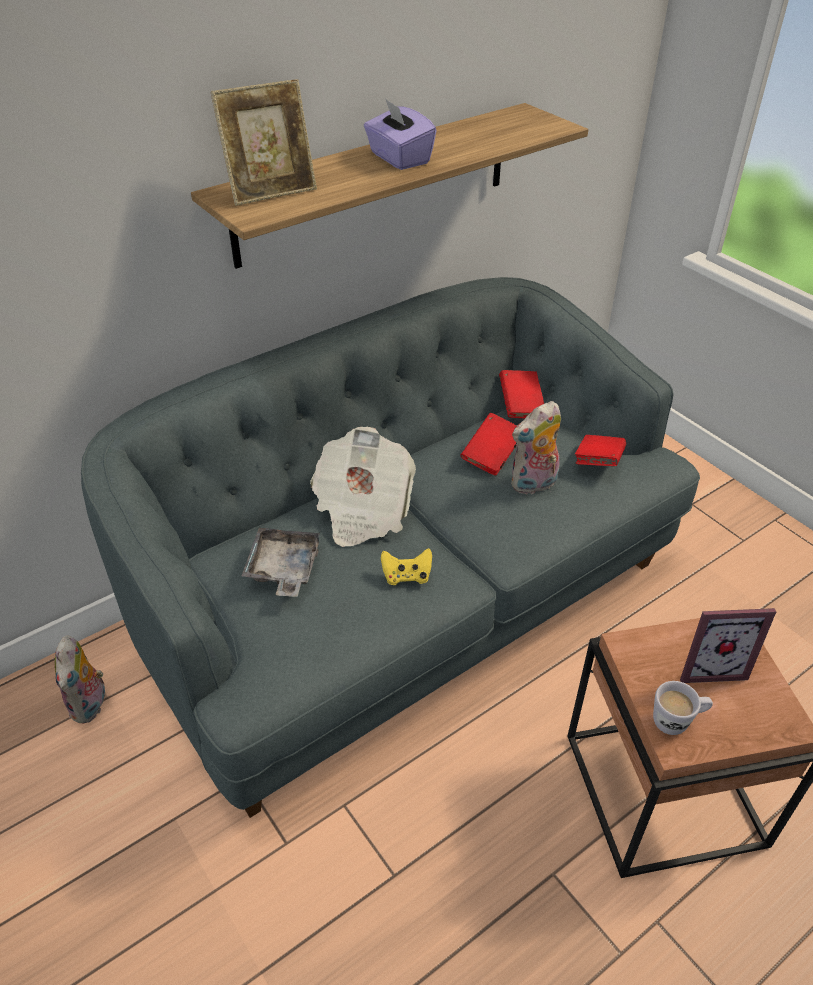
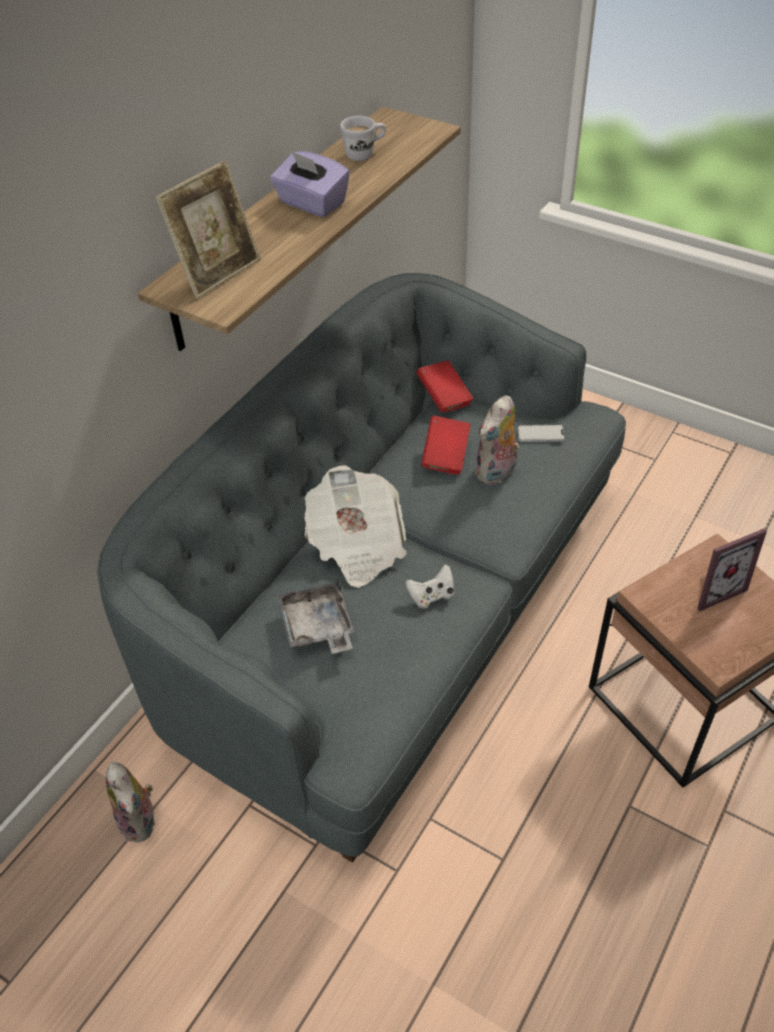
camera: 20 degrees left, 5 degrees up
(406, 576) = (431, 596): yellow game controller -> white game controller
(598, 463) = (540, 434): red book -> phone
(677, 721) = (711, 644): white mug -> white mug (365, 154)

